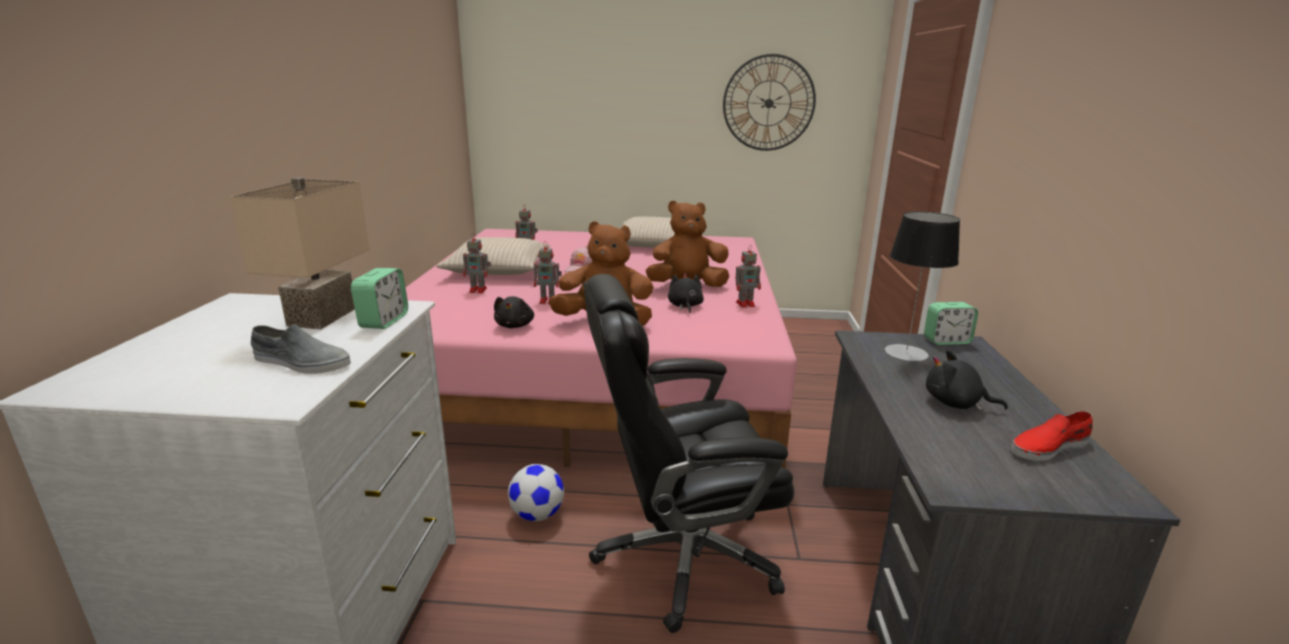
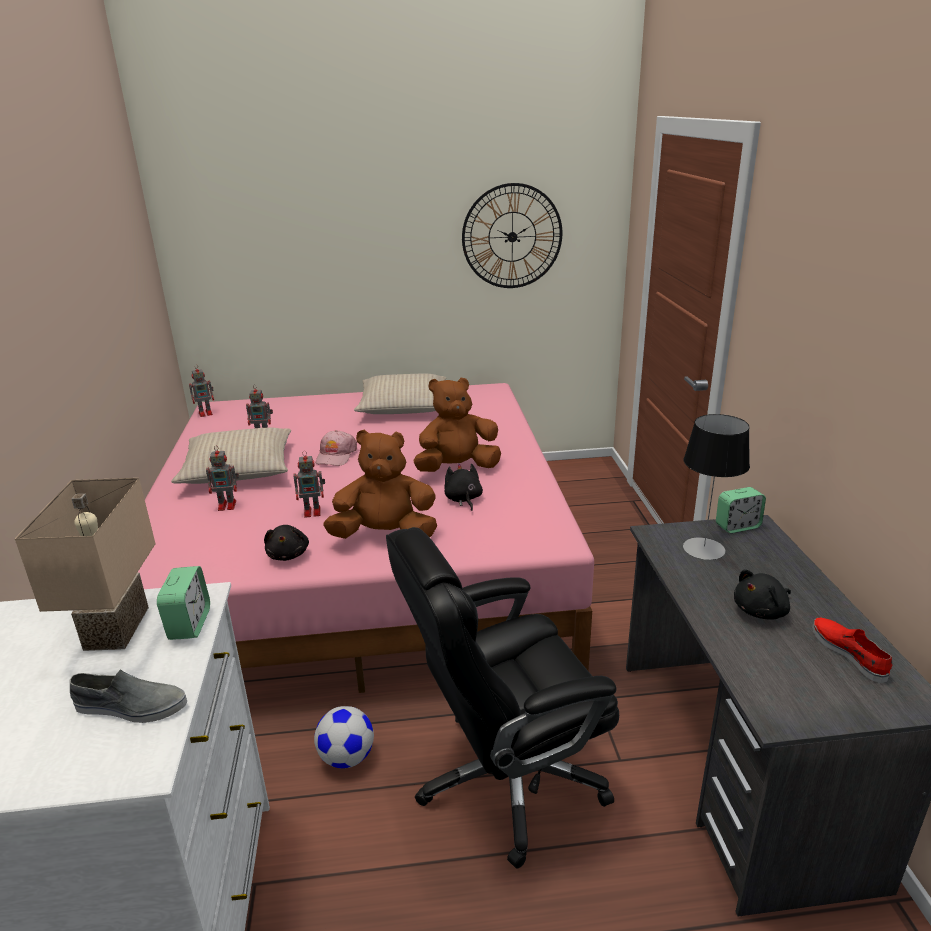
camera: 10 degrees left, 5 degrees up
(746, 304) = (526, 487): toy robot -> toy robot (206, 413)
(956, 403) = (761, 611): black plush toy -> black plush toy turned 45 degrees counterclockwise
(1048, 446) = (849, 653): red shoe -> red shoe turned 105 degrees clockwise

